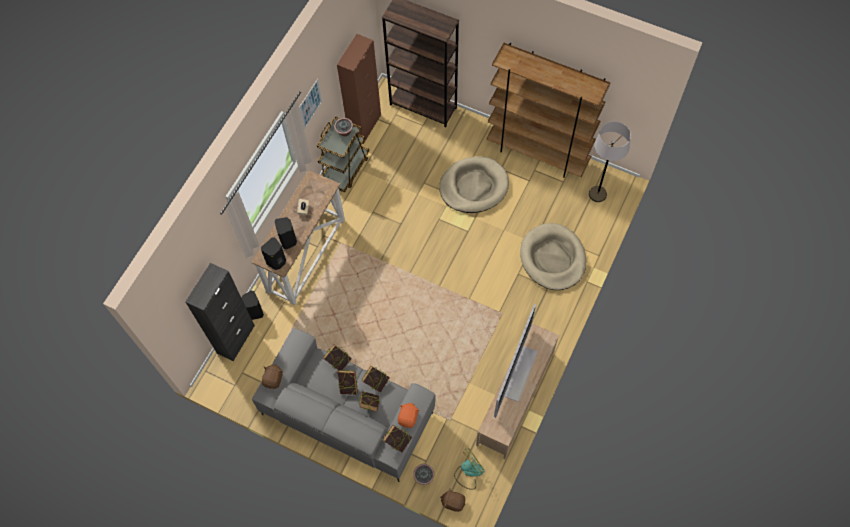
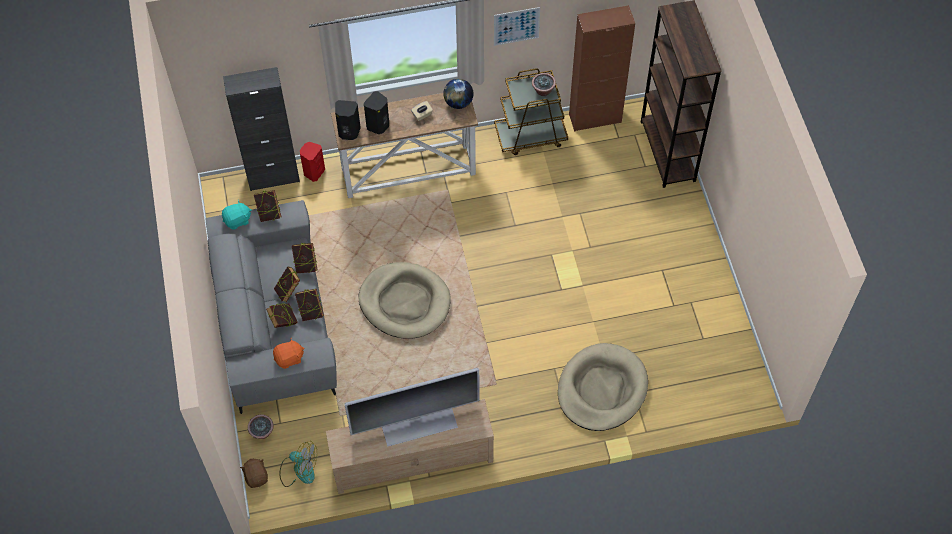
camera: 50 degrees right, 5 degrees down
(255, 312) = (313, 172): black speaker -> red speaker
(273, 379) = (237, 220): brown plush toy -> turquoise plush toy
(314, 183) = (458, 103): none -> globe
(398, 441) = (258, 366): book -> book (269, 213)
(473, 186) = (617, 260): beige dog bed -> beige dog bed (404, 302)
(538, 153) = (714, 292): brown bookcase -> none
(597, 194) = (719, 382): grey floor lamp -> none

